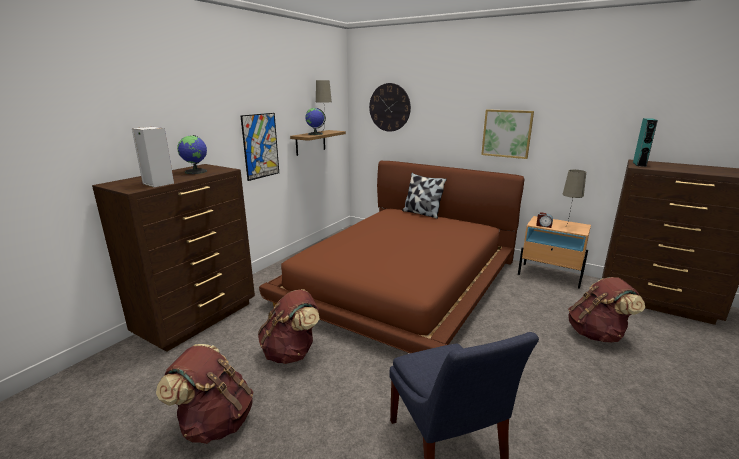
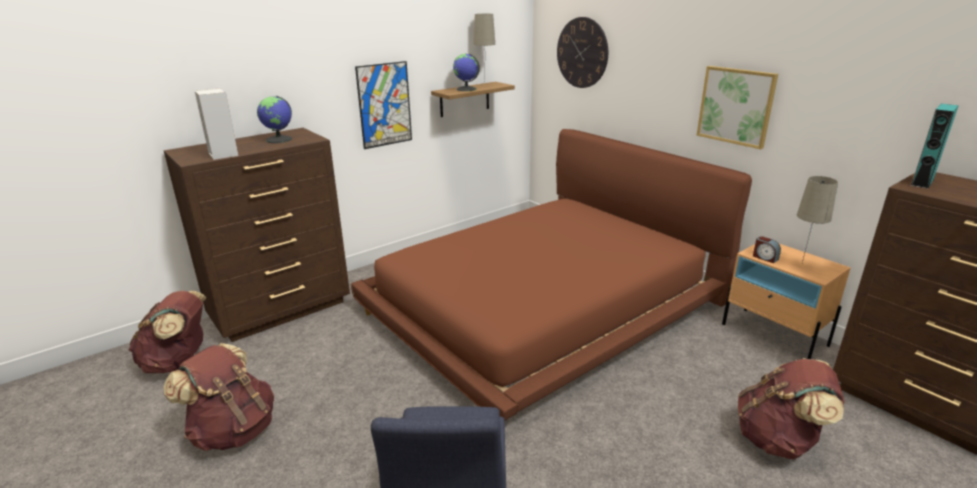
camera: 20 degrees right, 5 degrees up
(291, 352) = (352, 371): brown backpack -> brown backpack (178, 362)
(422, 213) = (603, 212): pillow -> none

